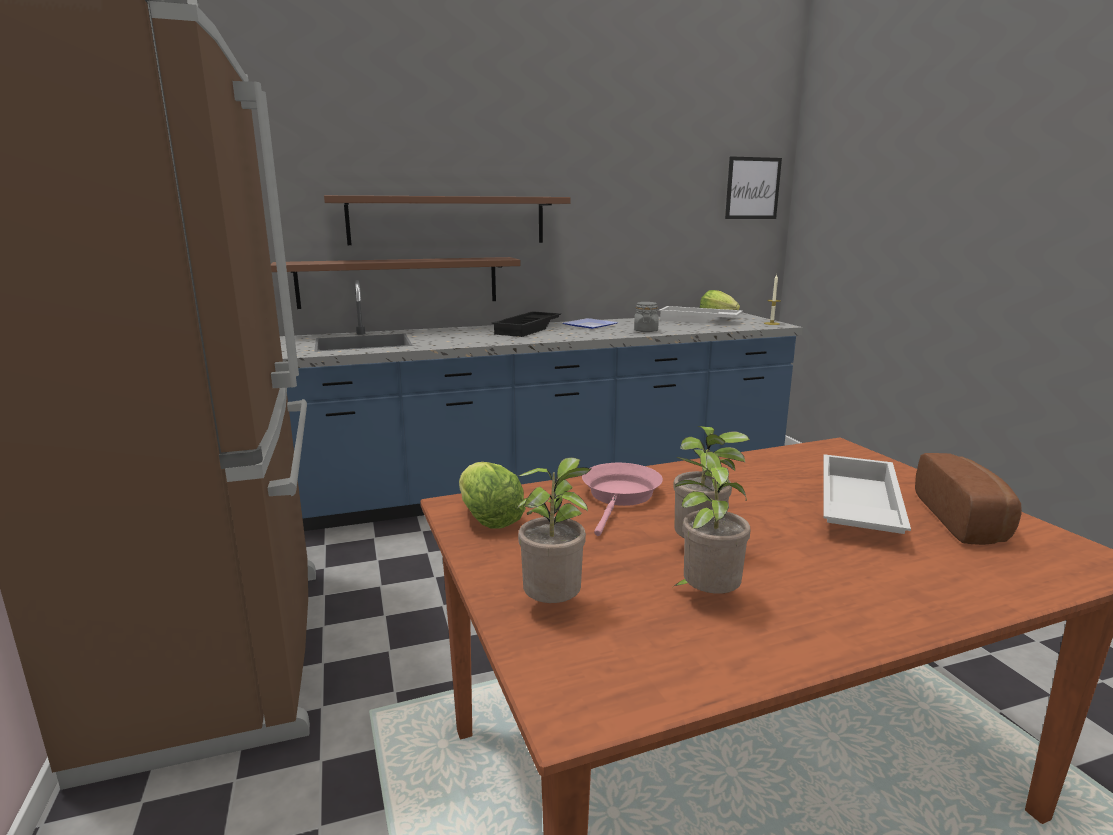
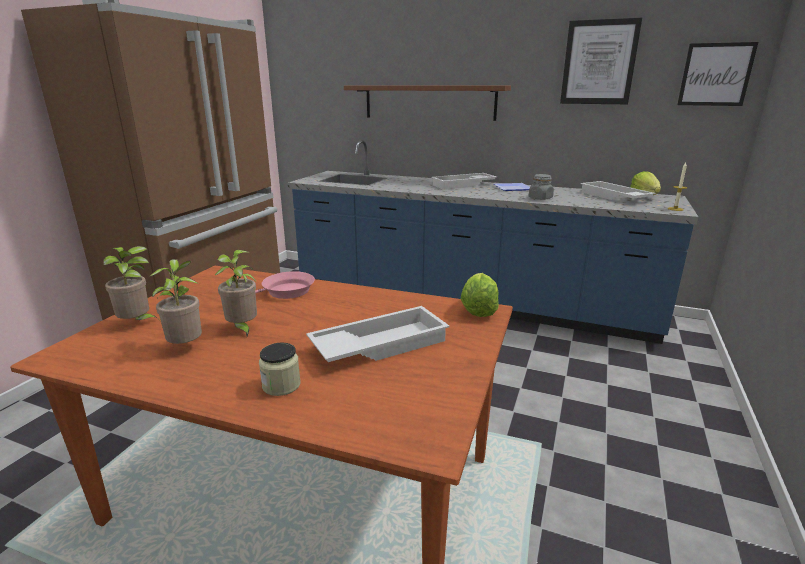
camera: 40 degrees right, 5 degrees up
(399, 282) = (395, 143): brown shelf -> none
(488, 519) = (211, 282): lettuce -> lettuce (479, 309)
(528, 329) = (463, 185): black tray -> white tray
(651, 173) = (599, 63): none -> picture
(903, 581) = (281, 385): none -> jar
(966, 520) = (422, 380): bread -> none

